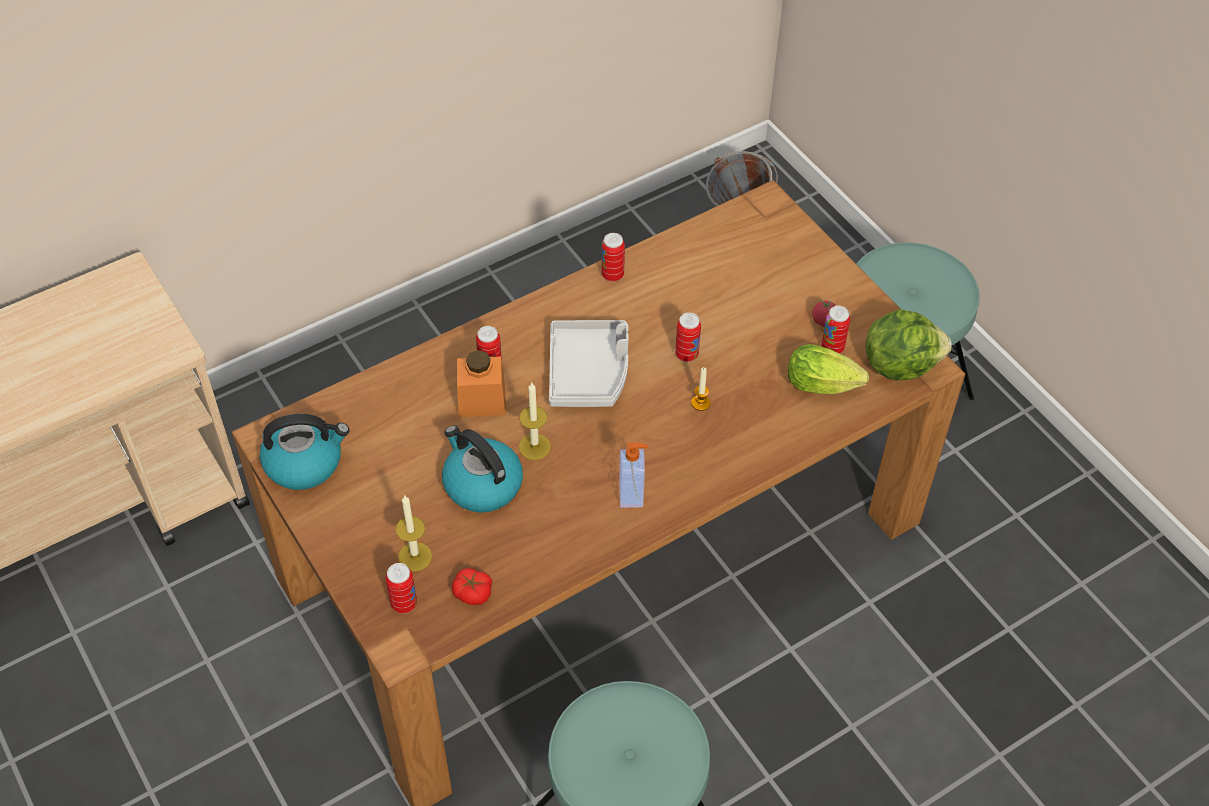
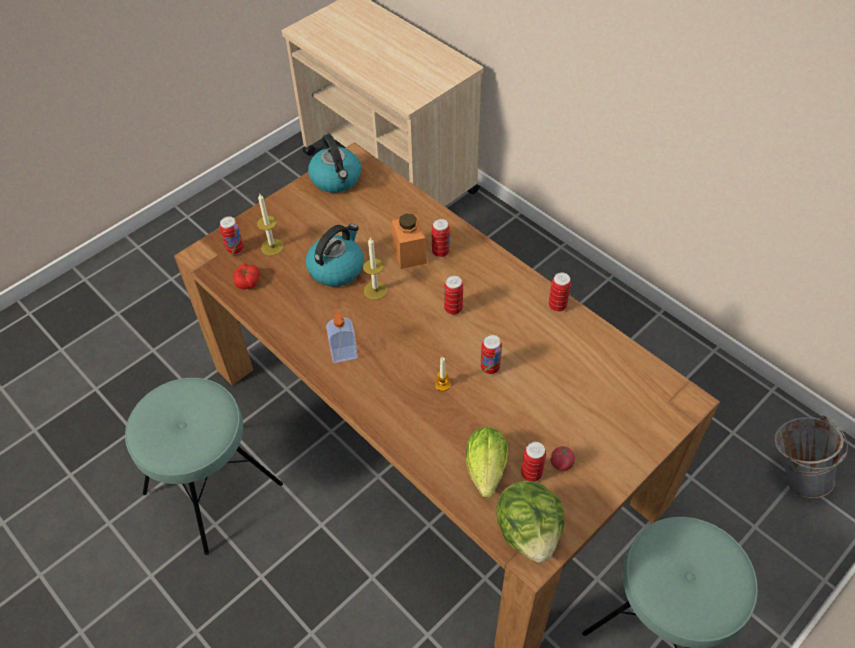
camera: 80 degrees right, 0 degrees up
(589, 372) = (453, 309): grey tray -> can

